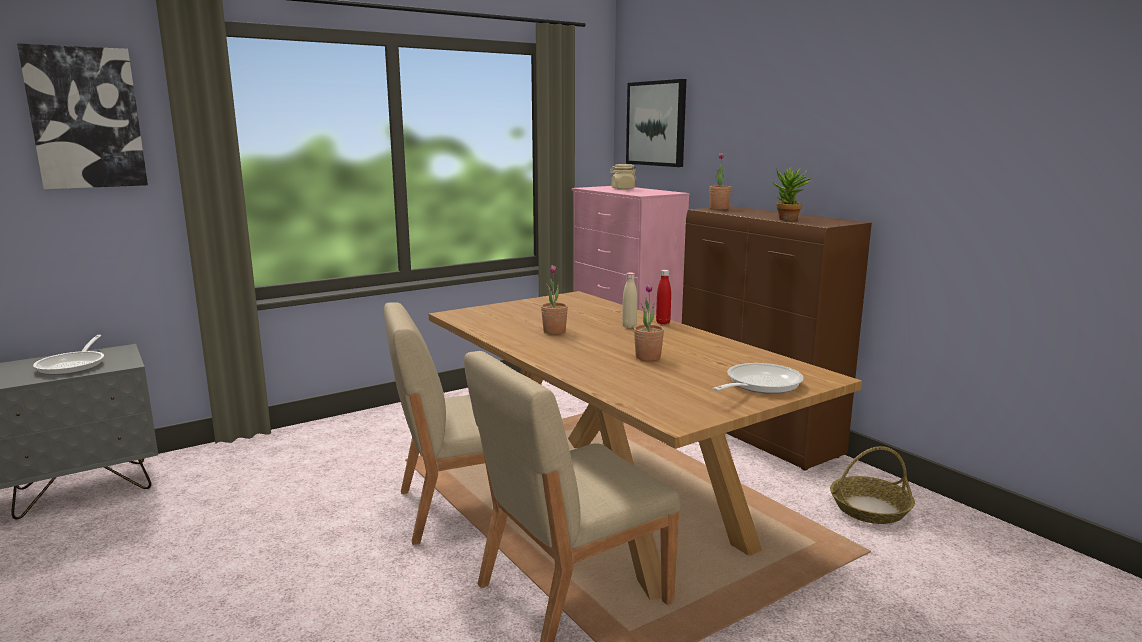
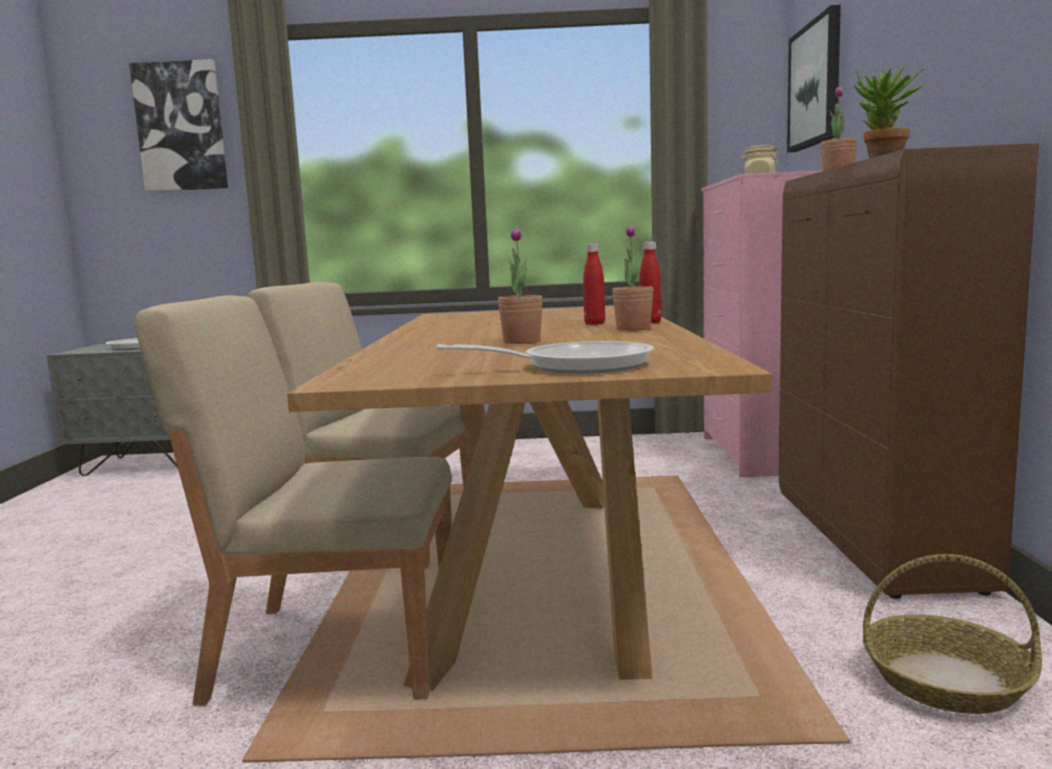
camera: 35 degrees right, 5 degrees down
(554, 331) = (493, 324): potted plant -> potted plant (633, 329)
(629, 326) = (594, 324): beige bottle -> red bottle

